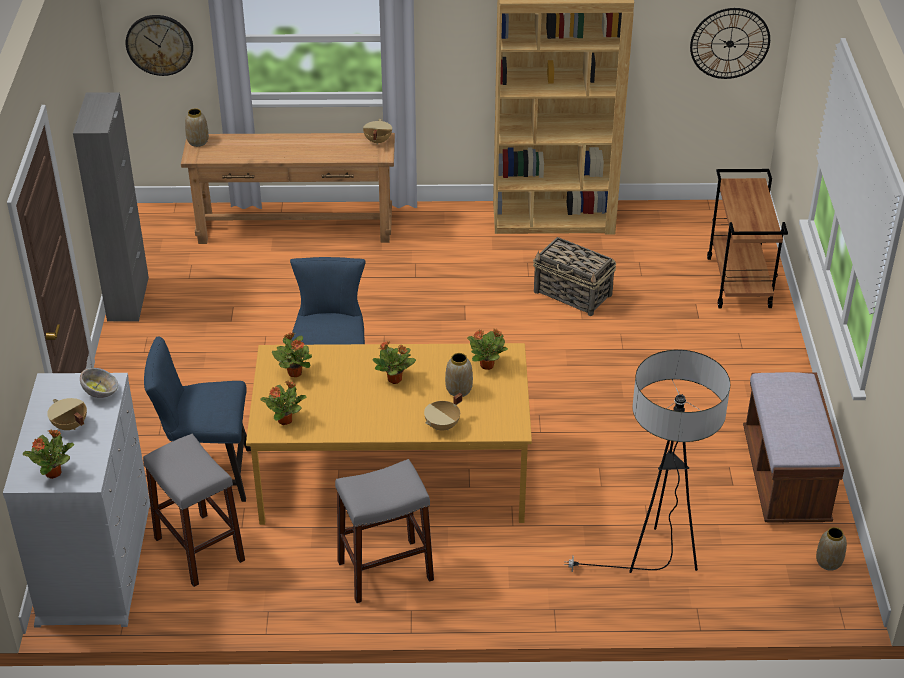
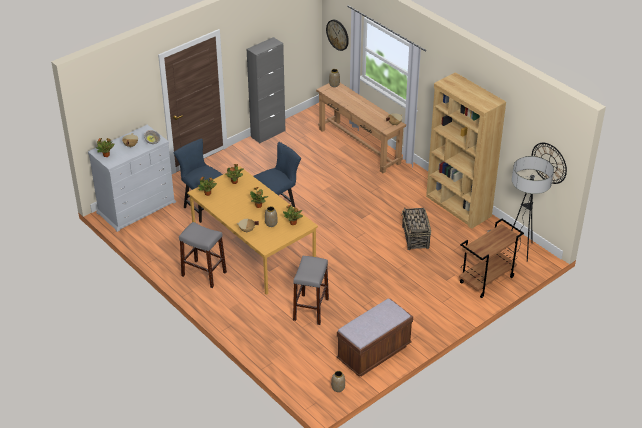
camera: 50 degrees right, 0 degrees up
(199, 549) = (166, 226): grey stool -> grey stool (311, 309)
(655, 561) = (284, 339): floor lamp -> floor lamp (519, 251)

